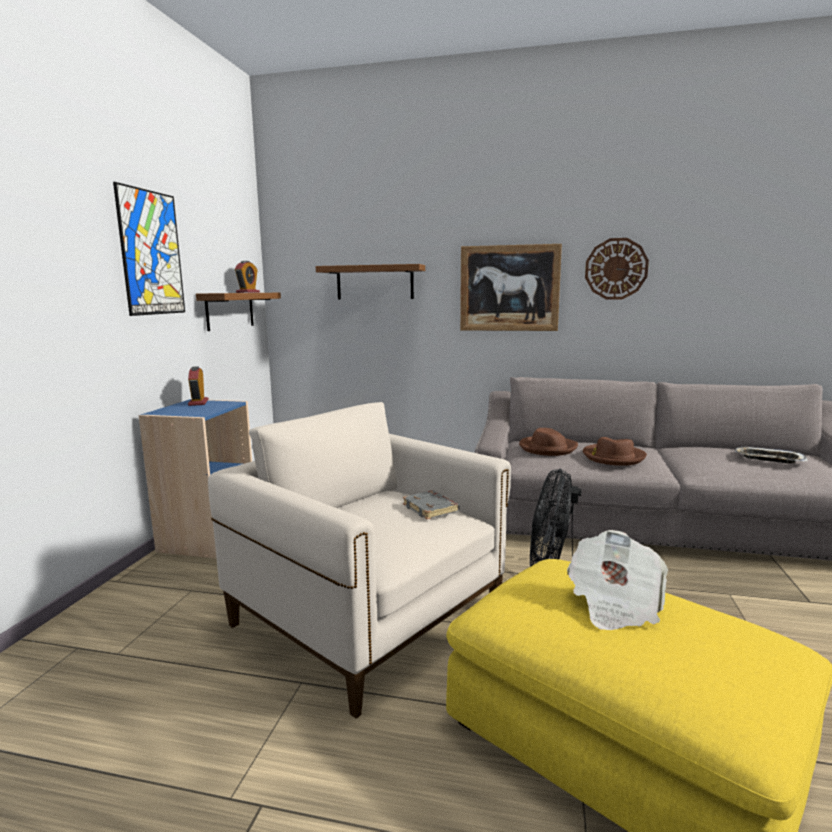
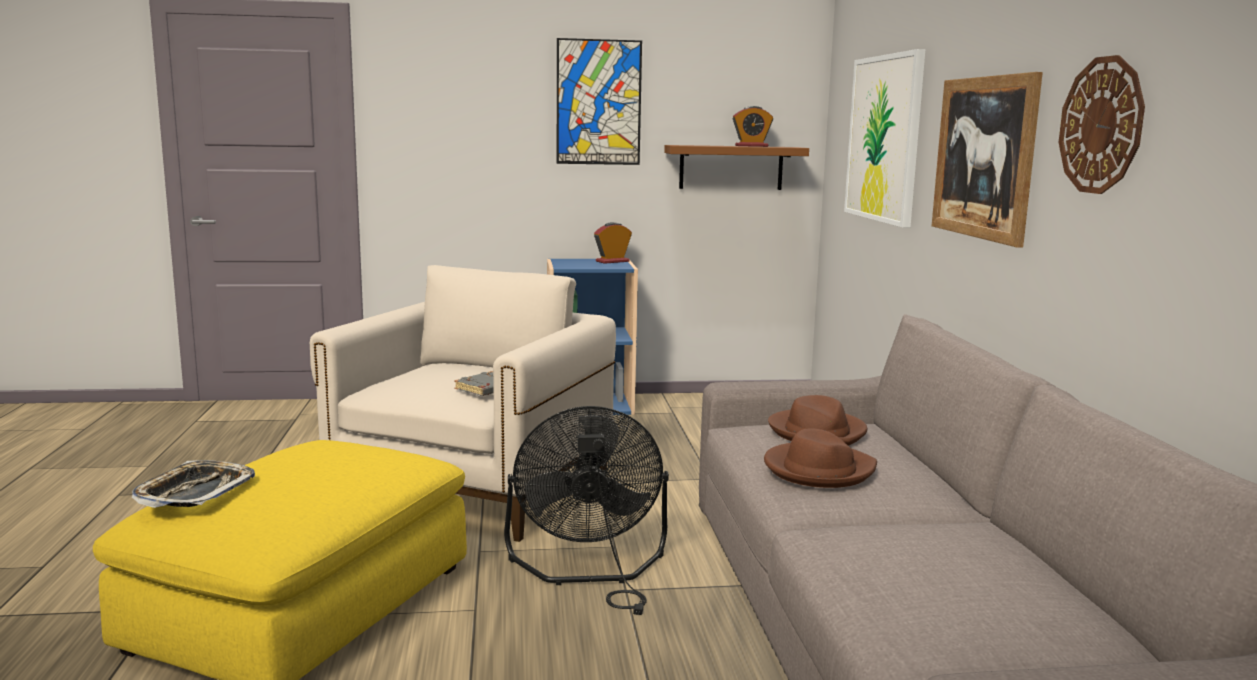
camera: 70 degrees right, 0 degrees up
(375, 282) = (884, 138): brown shelf -> picture
(614, 604) = (320, 470): newspaper -> none
(768, 459) = (979, 596): tray -> tray (195, 492)

